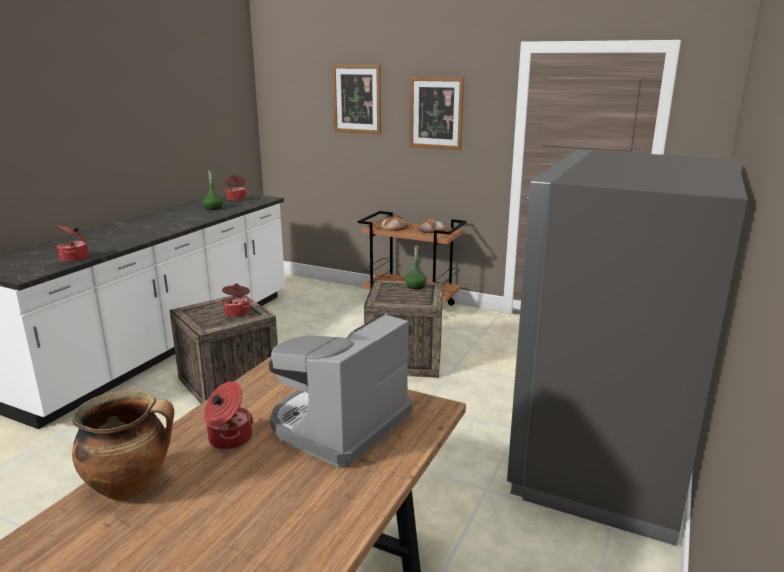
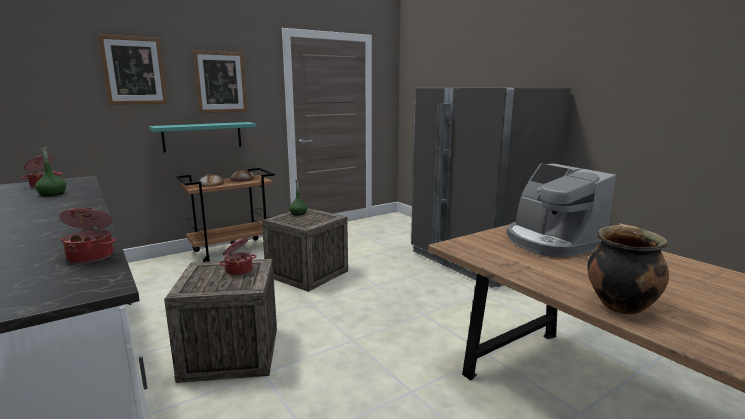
camera: 60 degrees left, 5 degrees down
(229, 439) = (558, 270): cooking pot -> none
(411, 173) = (202, 136): none -> turquoise shelf

